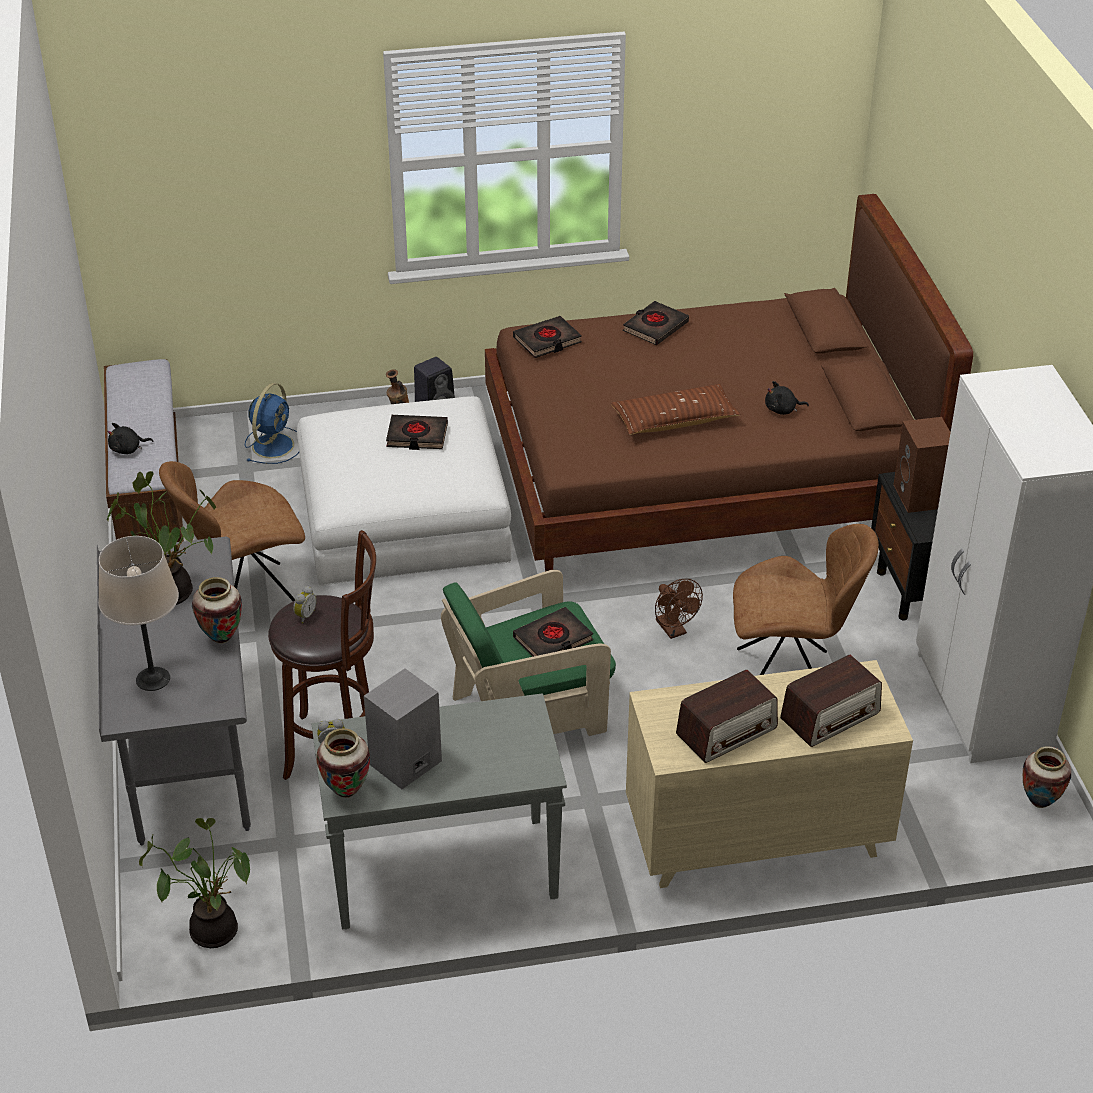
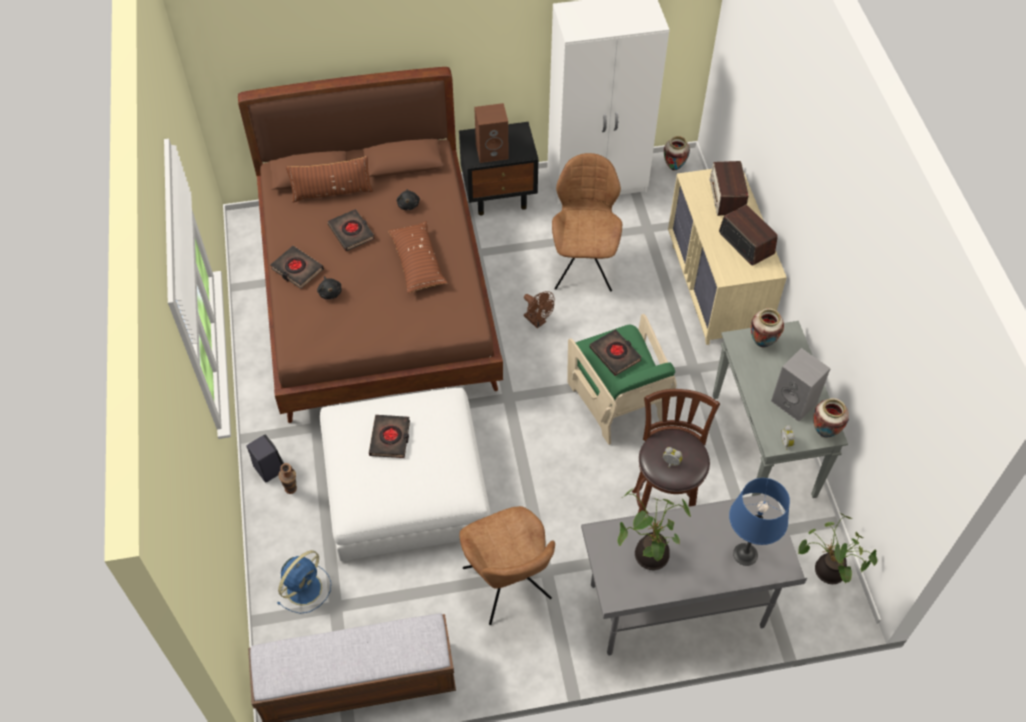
camera: 90 degrees left, 15 degrees up
(128, 449) = (393, 656): black plush toy -> black plush toy (330, 292)
(153, 679) = (745, 554): beige table lamp -> blue table lamp
(221, 638) = (697, 515): vase -> vase (762, 343)
(274, 444) = (305, 587): blue fan -> blue fan turned 105 degrees clockwise
(547, 341) = (311, 335): black book -> black book (351, 232)
(674, 630) = (537, 321): brown fan -> brown fan turned 75 degrees clockwise
(795, 347) = (332, 192): none -> brown pillow
(830, 716) = (726, 197): radio -> radio turned 150 degrees counterclockwise

